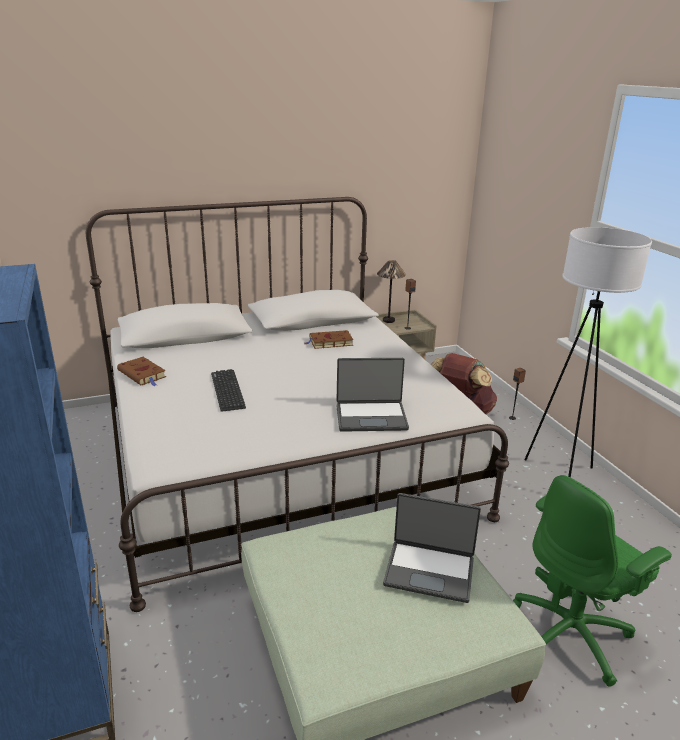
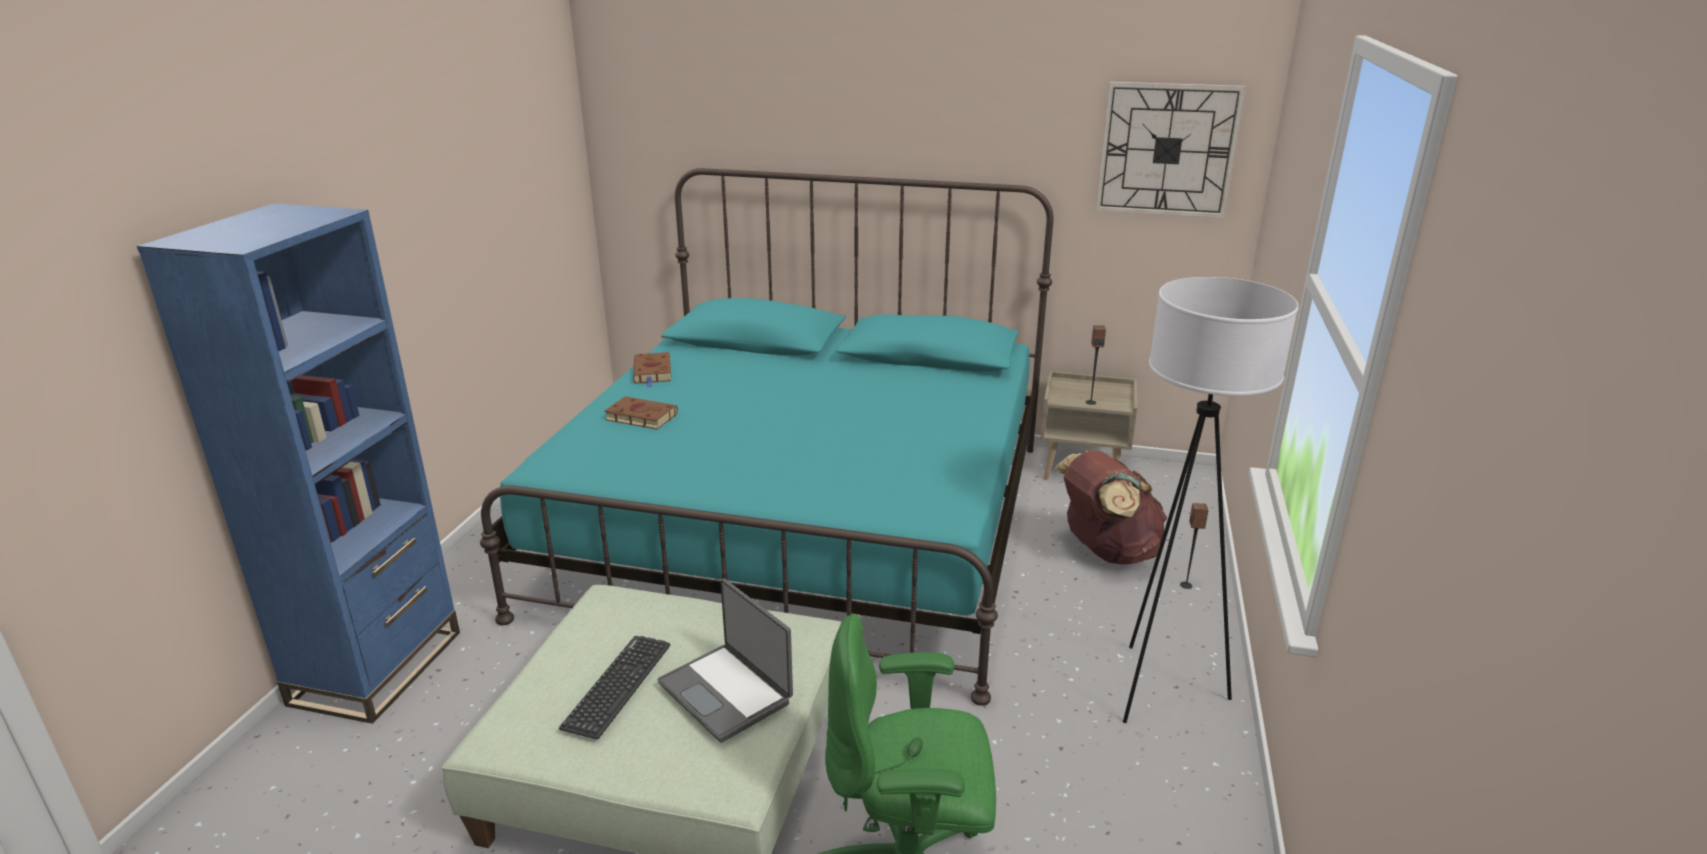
camera: 35 degrees right, 0 degrees up
(227, 390) = (710, 413): keyboard -> keyboard (617, 686)
(279, 455) = (804, 524): white bed -> turquoise bed
(329, 342) = (905, 389): brown book -> brown book (639, 417)
(371, 417) = (822, 489): laptop -> none
(388, 320) = (1077, 385): table lamp -> none
(424, 166) = (1167, 150): none -> wall clock

